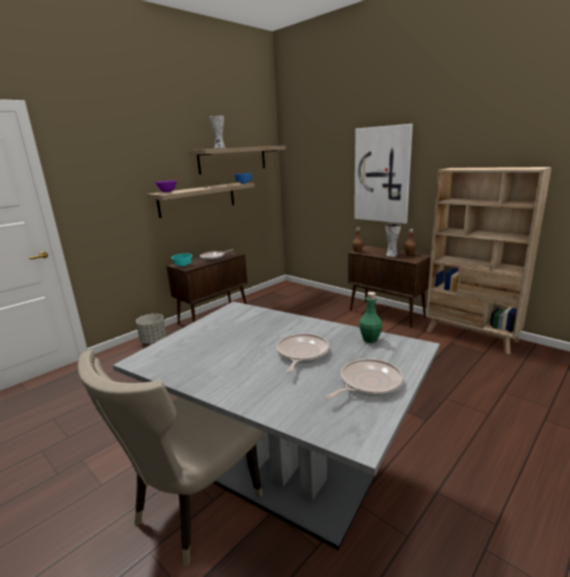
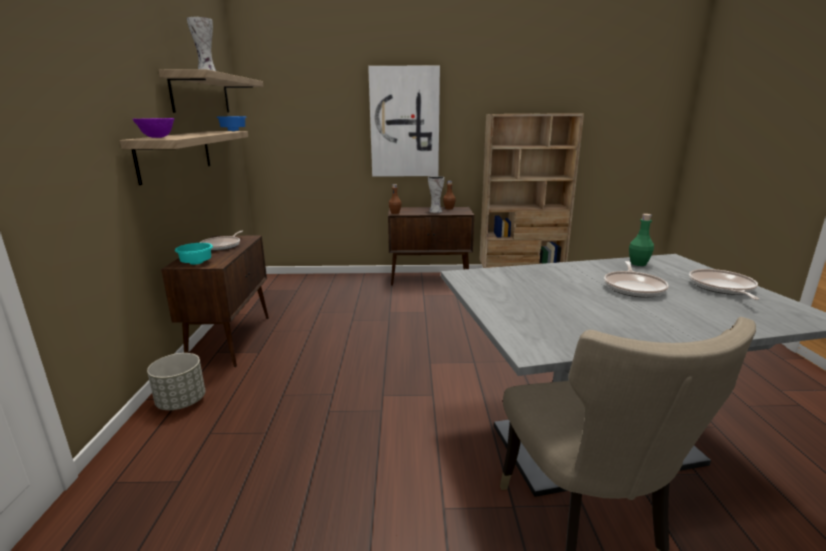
camera: 45 degrees left, 0 degrees up
(301, 354) = (634, 287): frying pan -> frying pan turned 135 degrees counterclockwise

